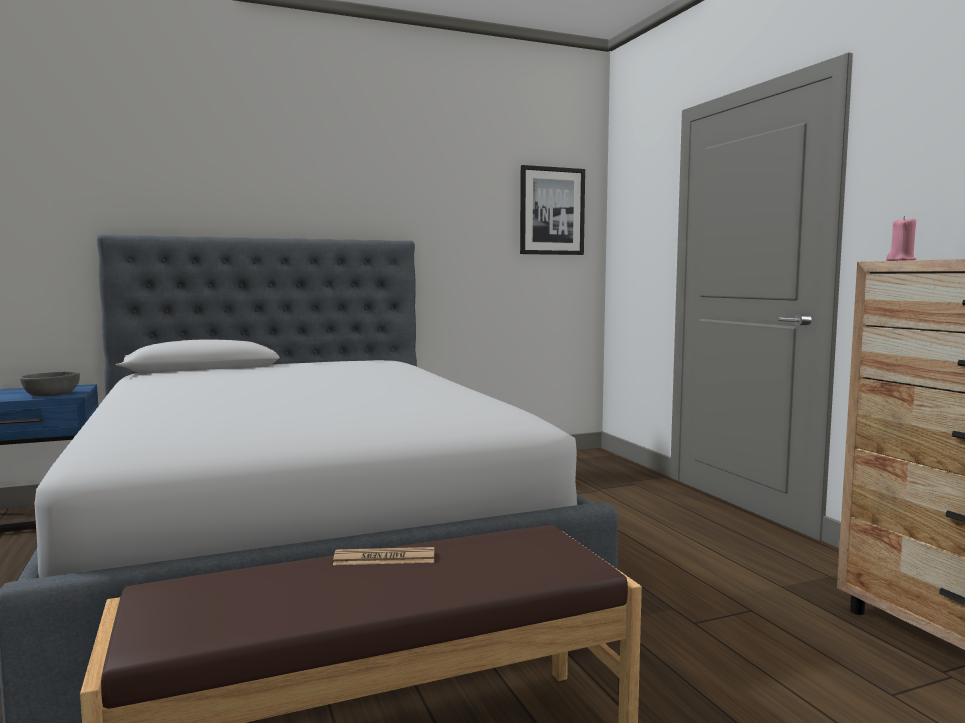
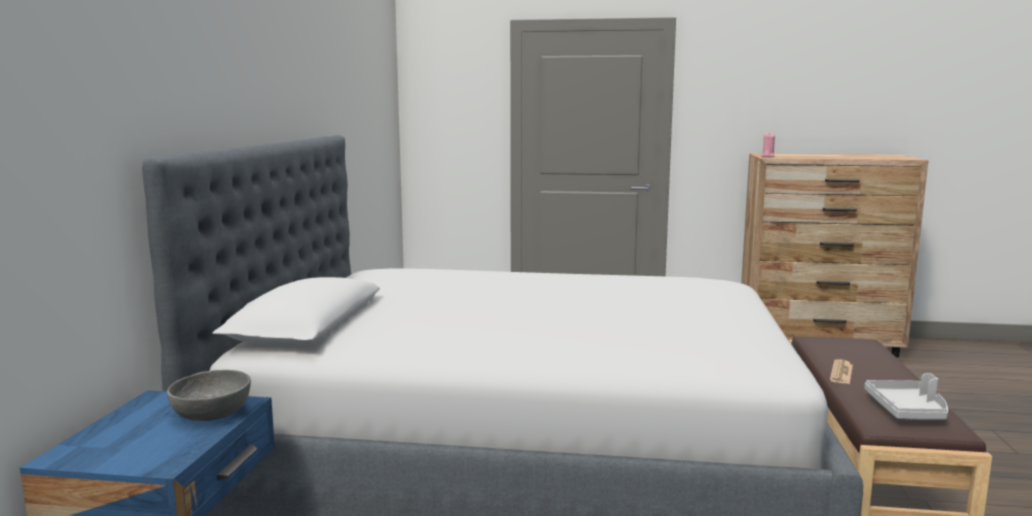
camera: 60 degrees left, 5 degrees up
(230, 606) = (908, 410): none -> grey tray
(551, 211) = (381, 95): picture -> none

